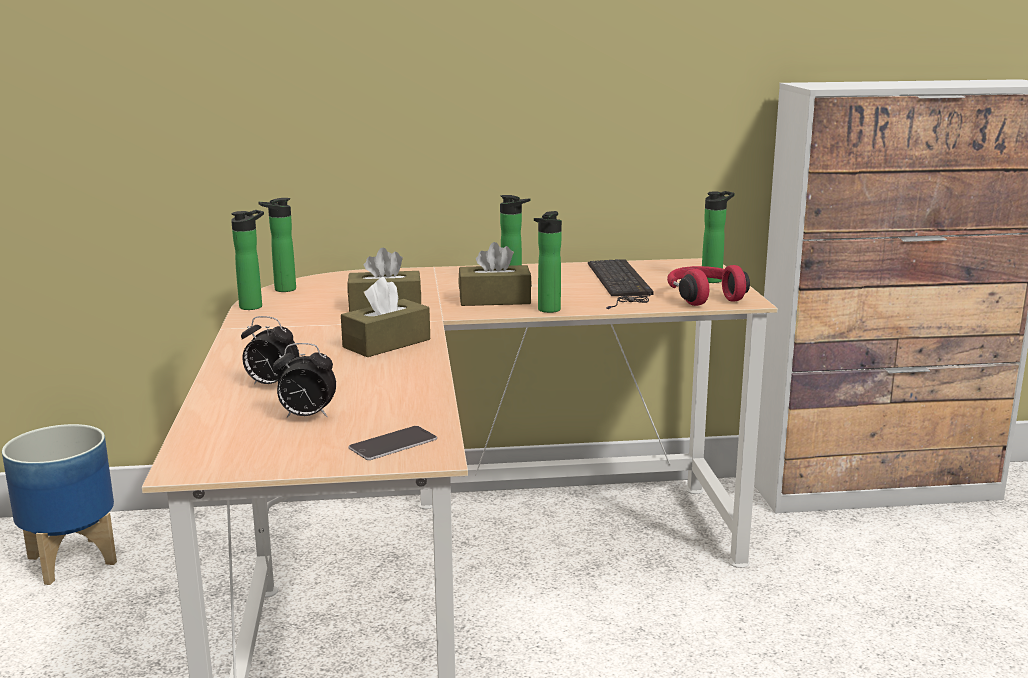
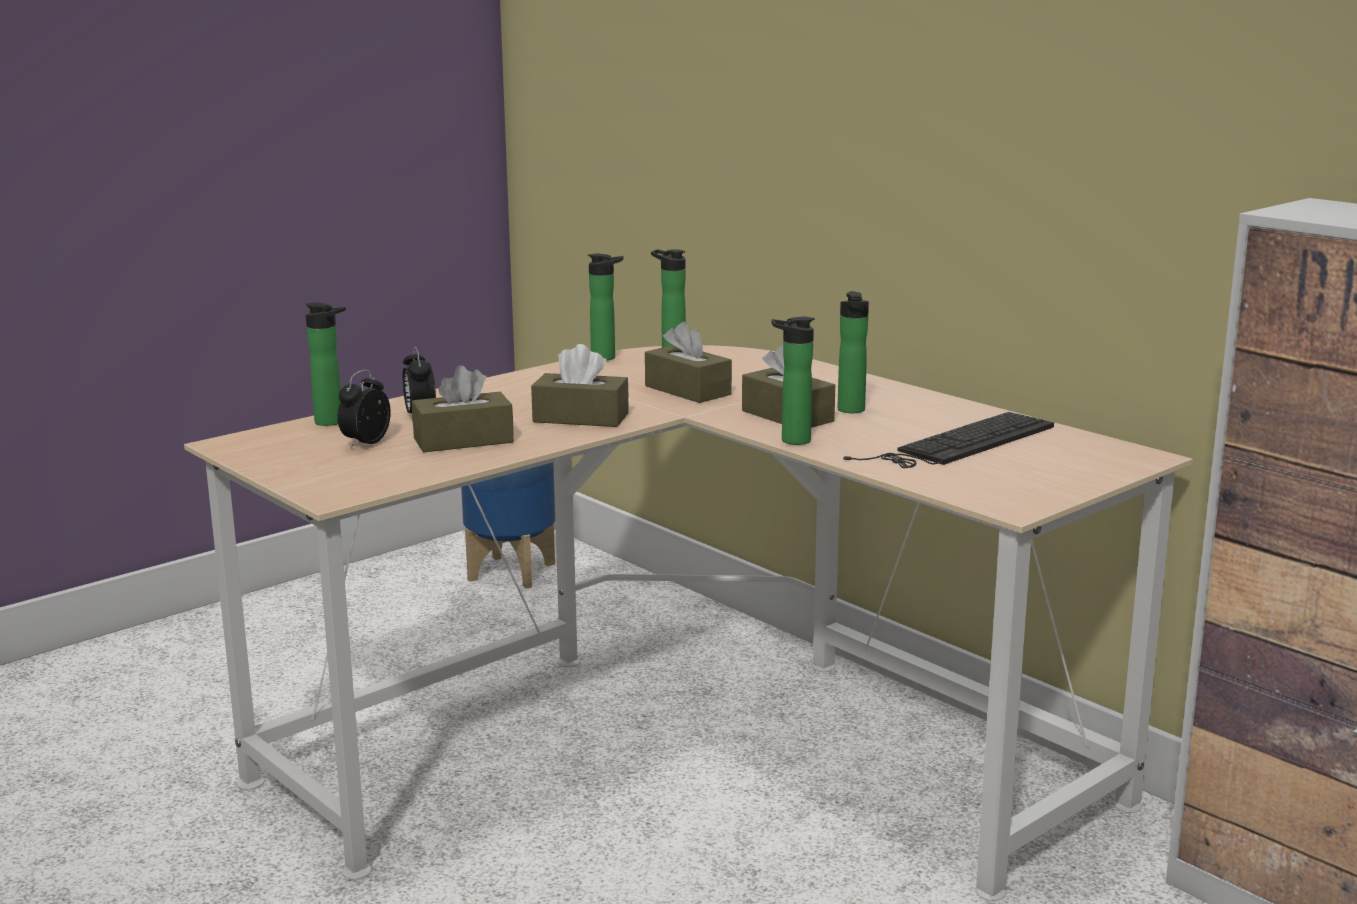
camera: 55 degrees right, 0 degrees up
(306, 416) = (365, 443): alarm clock -> alarm clock turned 60 degrees clockwise
(368, 385) = (463, 440): none -> brown tissue box
(393, 443) = (342, 480): phone -> none
(703, 297) = (985, 486): red headphones -> none
(714, 280) = (1076, 477): bottle -> bottle (333, 422)

